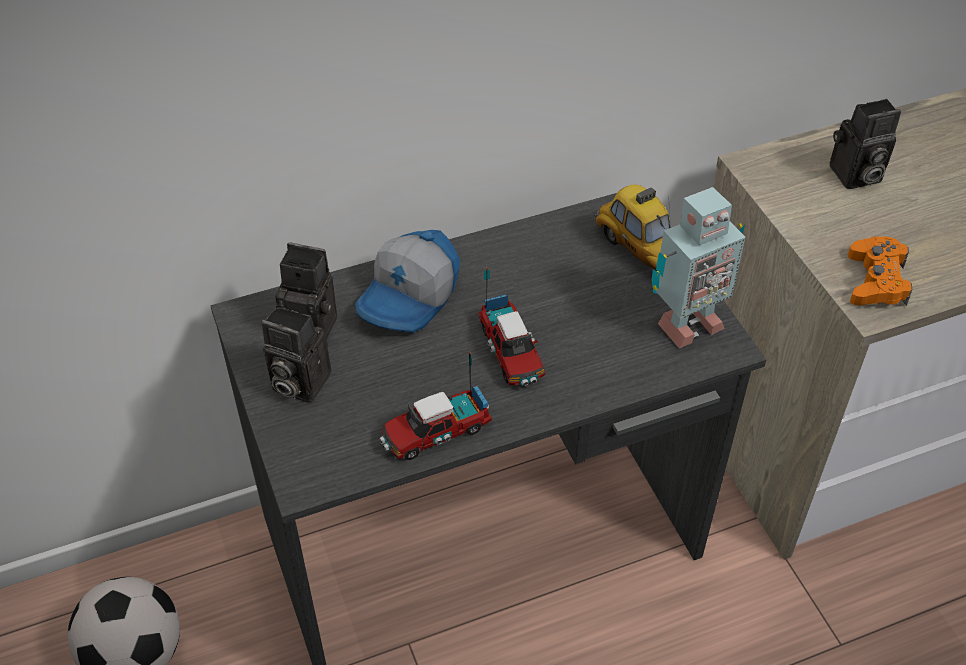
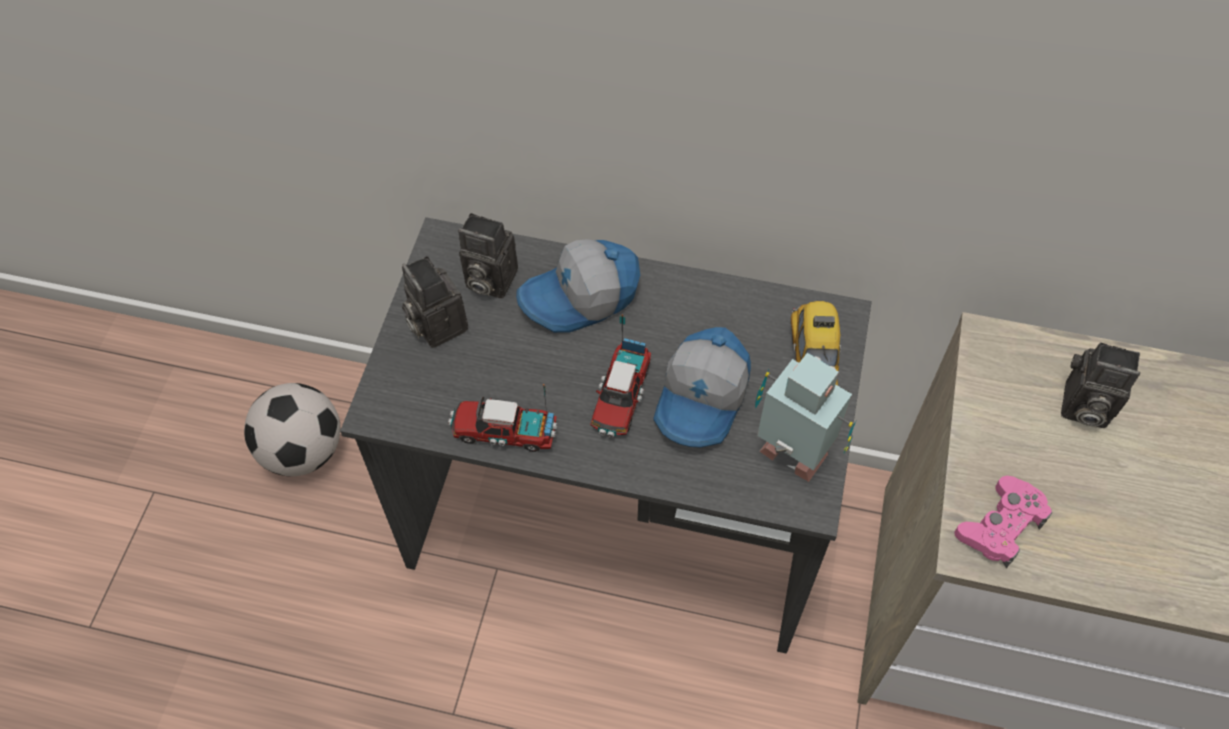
camera: 35 degrees right, 10 degrees up
(314, 325) = (487, 280): camera -> camera turned 150 degrees clockwise
(579, 319) = (703, 400): none -> cap
(685, 324) = (792, 459): toy robot -> toy robot turned 150 degrees counterclockwise
(876, 281) = (1000, 526): orange game controller -> pink game controller

